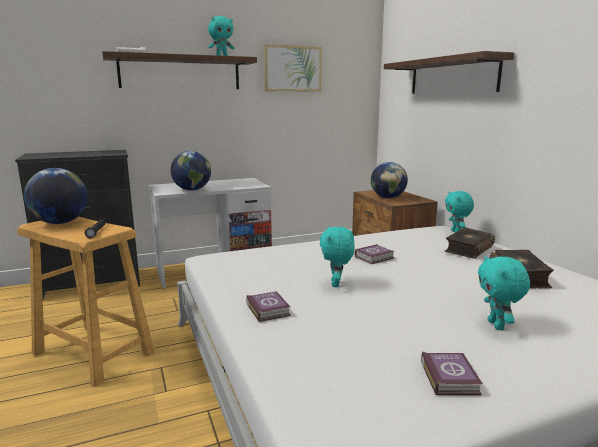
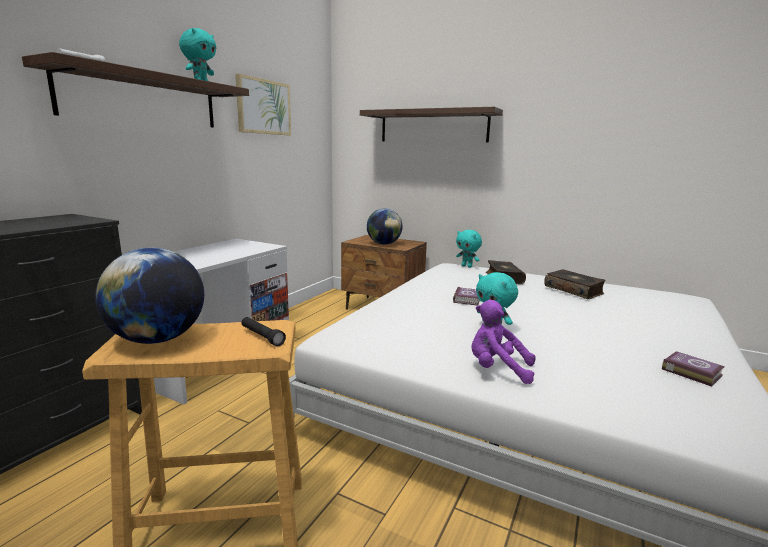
camera: 40 degrees left, 0 degrees up
(192, 190) = (203, 262): globe -> none
(268, 309) = (497, 369): book -> purple plush toy
(497, 325) = (631, 328): turquoise plush toy -> none

